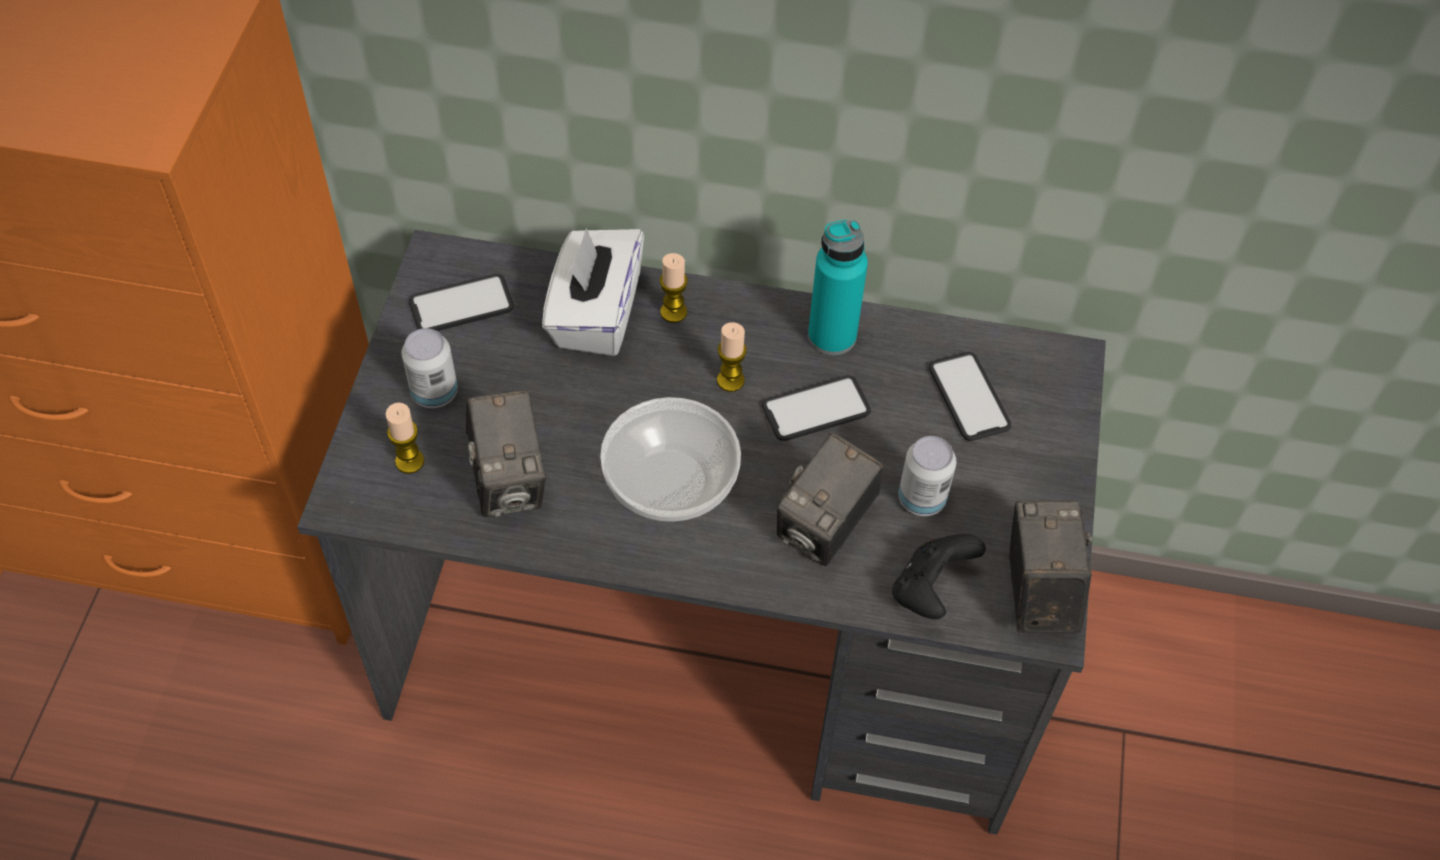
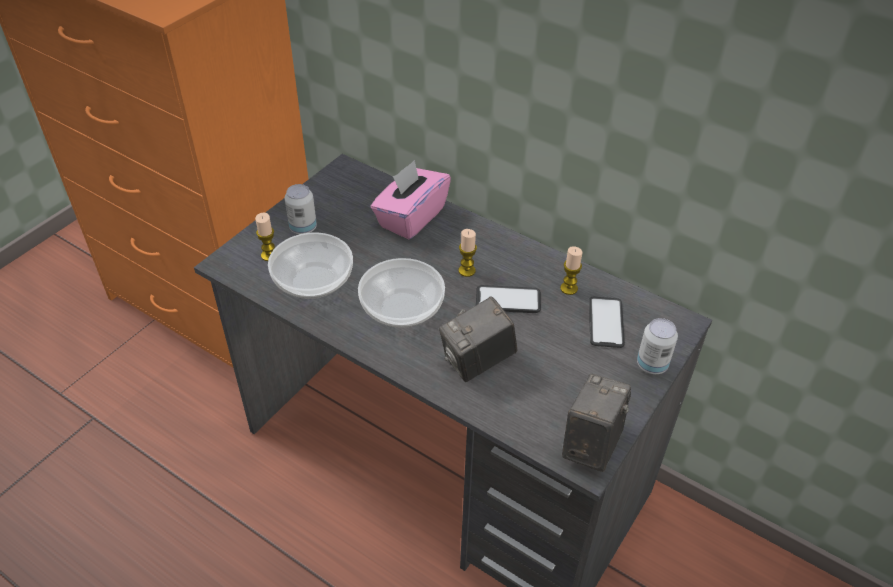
camera: 25 degrees right, 10 degrees down
(461, 305) = (343, 193): phone -> none
(509, 482) = (314, 281): camera -> bowl
(595, 315) = (411, 217): white tissue box -> pink tissue box
(673, 312) = (455, 228): candle -> candle (569, 288)
(832, 336) = (539, 267): turquoise bottle -> none
(921, 499) = (545, 366): can -> can (652, 364)
(930, 590) = (522, 417): black game controller -> none

